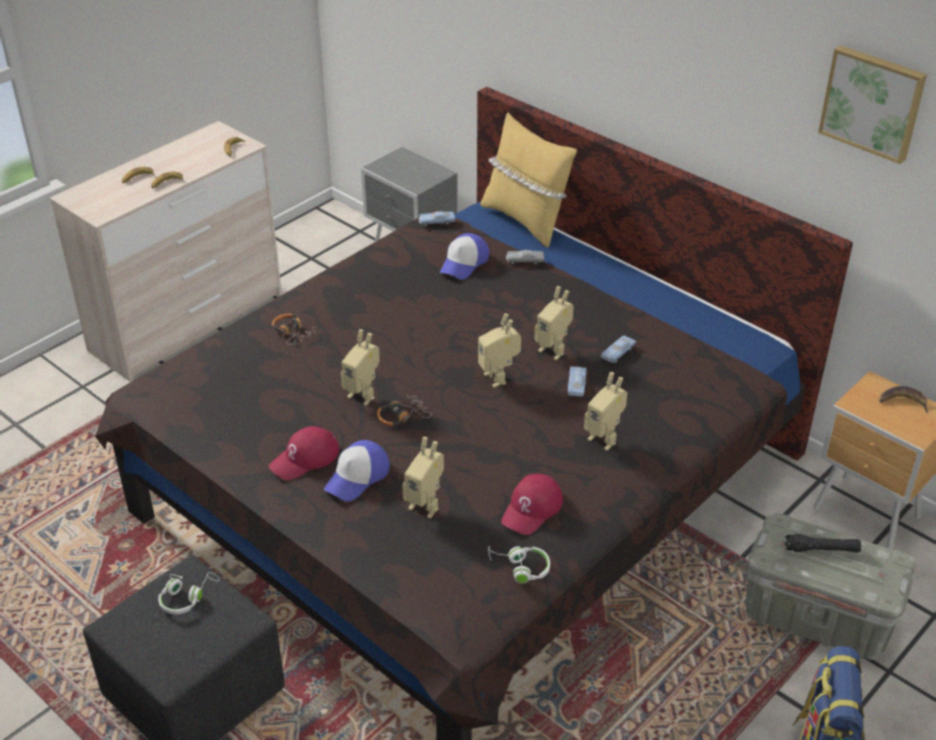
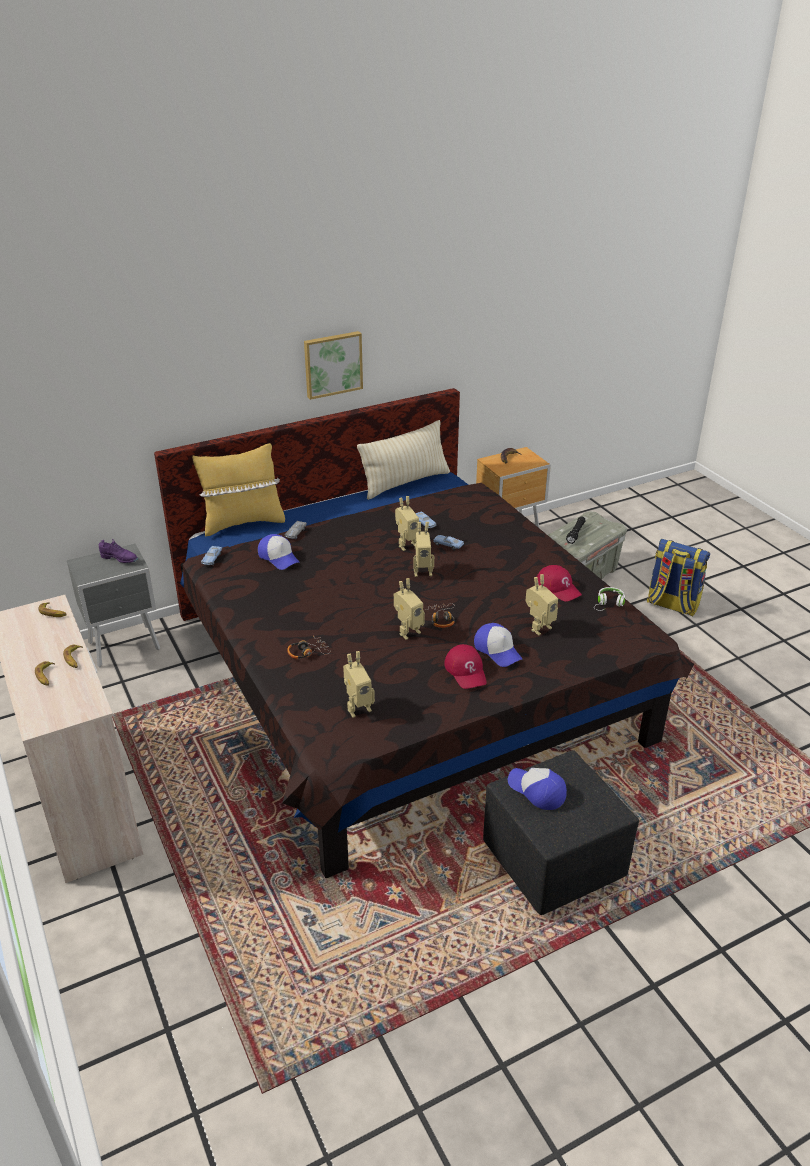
camera: 70 degrees left, 5 degrees down
(187, 597) = (537, 790): white headphones -> cap
(422, 174) = (119, 559): none -> purple shoe
(604, 439) = (505, 547): toy robot -> toy robot (357, 708)
(717, 314) = (405, 483): none -> beige pillow
(873, 102) = (446, 298): picture -> picture (332, 364)

